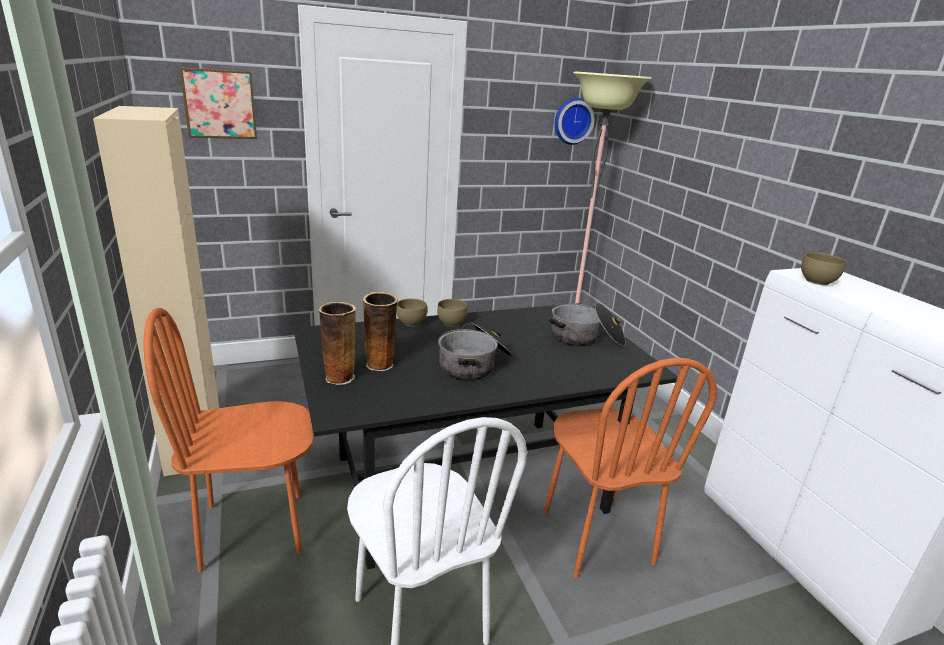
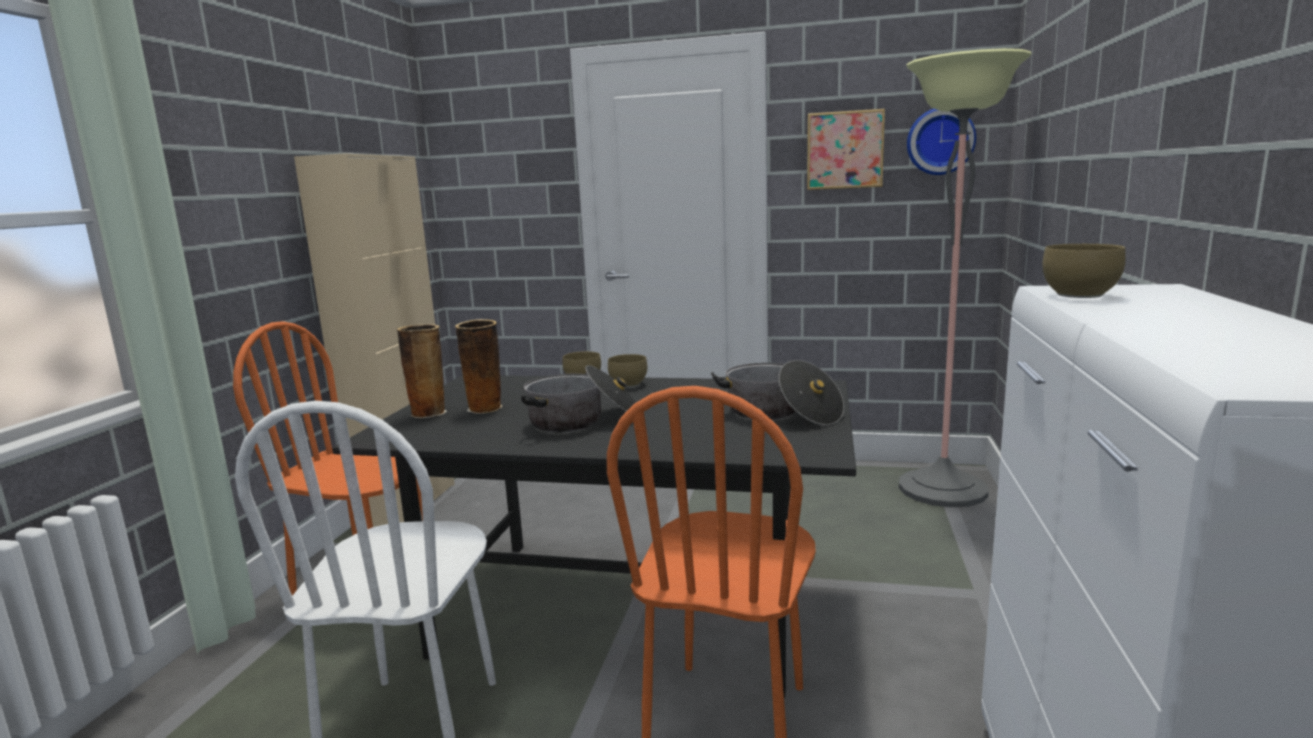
camera: 35 degrees right, 10 degrees down
(220, 104) = (498, 161): picture -> picture (844, 150)

